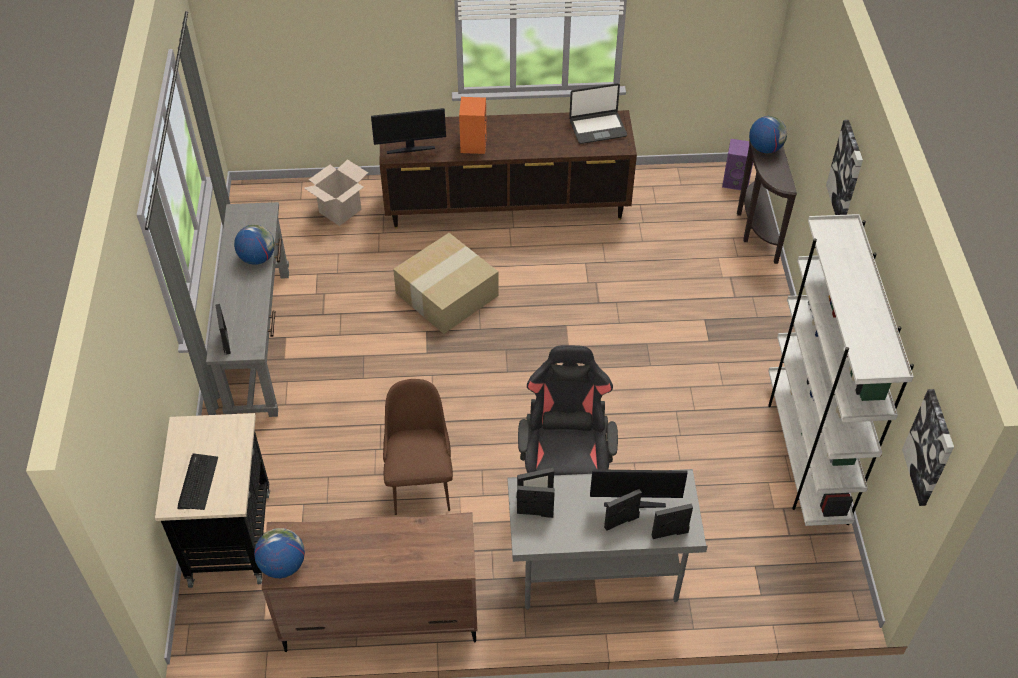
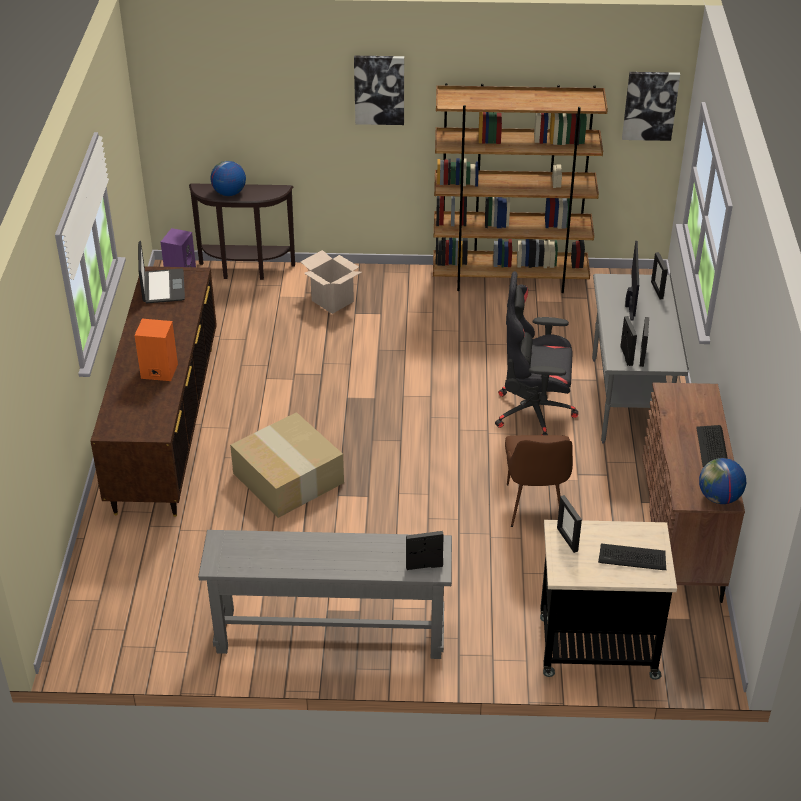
camera: 85 degrees left, 10 degrees down
(257, 258) = (298, 544): globe -> none
(340, 211) = (132, 563): cardboard box -> cardboard box (332, 301)
(363, 564) = (712, 447): none -> keyboard
(410, 149) = (152, 417): monitor -> none
(420, 486) = (535, 505): brown chair -> brown chair turned 90 degrees counterclockwise
(621, 522) = (648, 313): picture frame -> picture frame (568, 539)
(805, 455) = (510, 279): white bookcase -> brown bookcase

